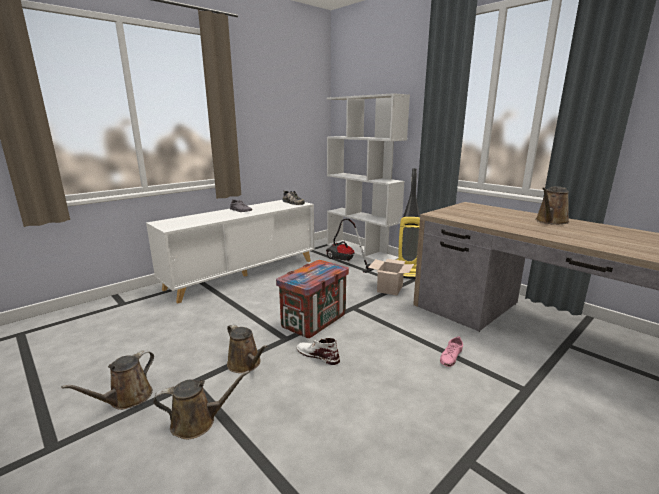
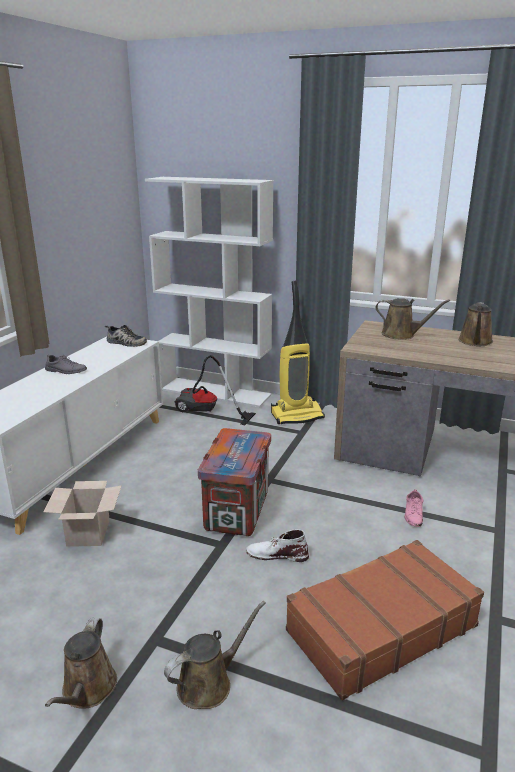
camera: 25 degrees left, 5 degrees up
(246, 364) = (202, 593): brown watering can -> brown watering can (401, 335)
(353, 430) = (380, 628): none -> brown suitcase
(389, 288) = (290, 442): cardboard box -> cardboard box (88, 532)

